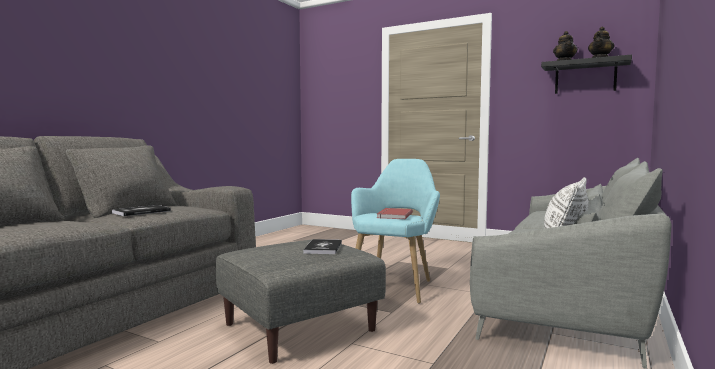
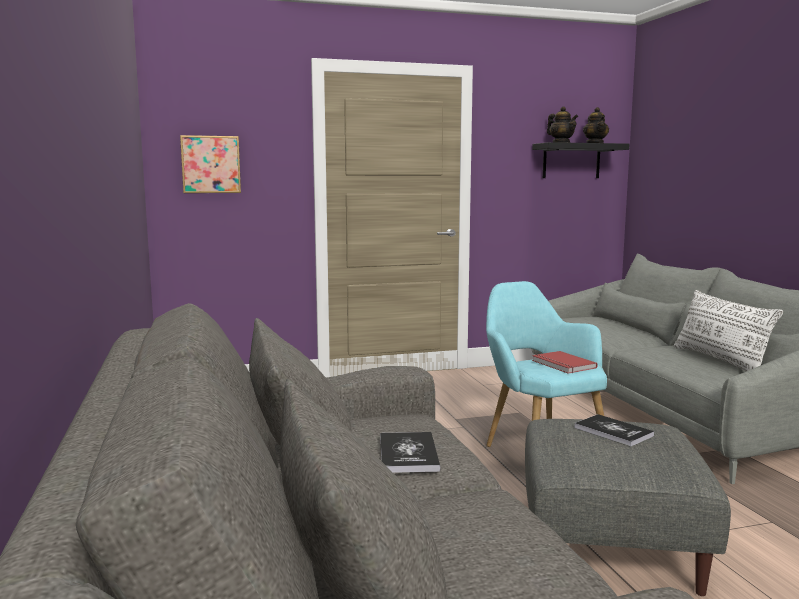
camera: 45 degrees left, 5 degrees up
(329, 97) = (211, 164): none -> picture

